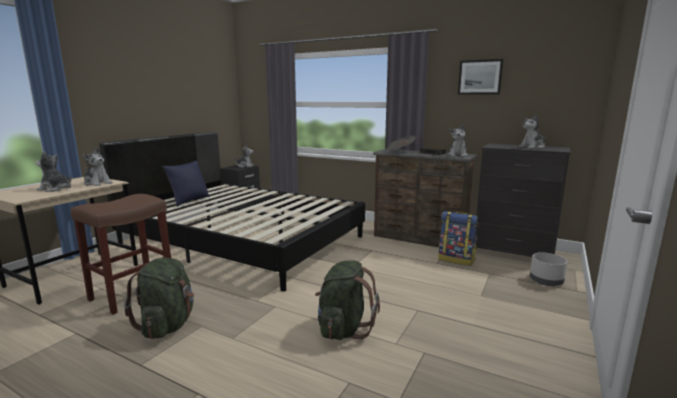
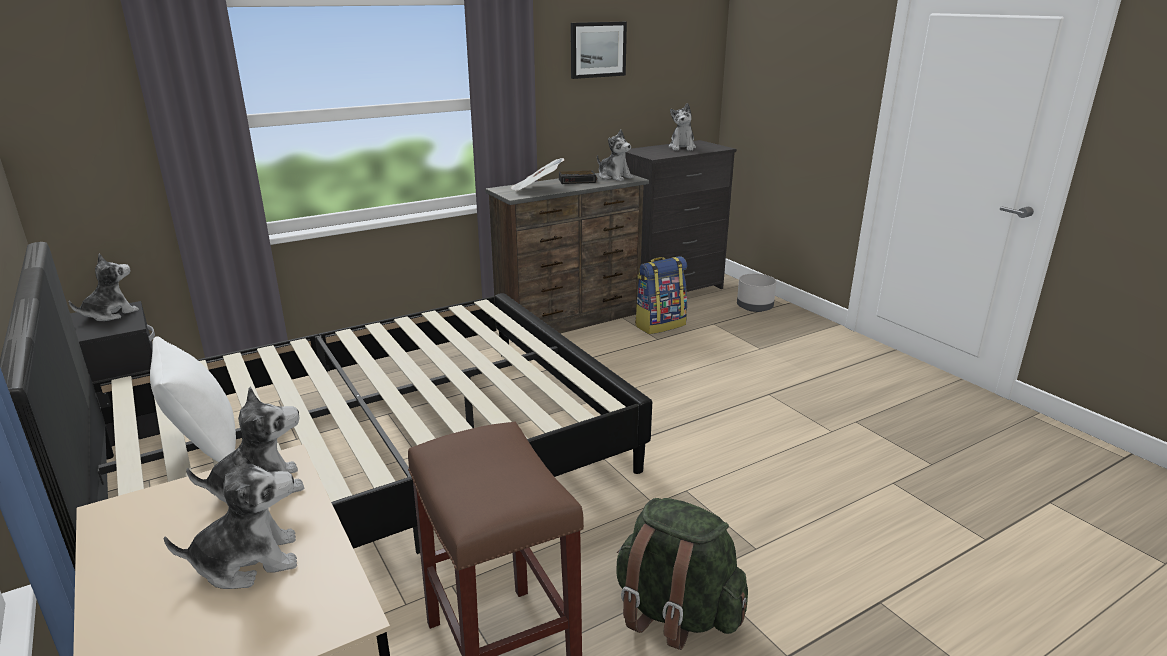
camera: 60 degrees left, 10 degrees up
(56, 189) = (248, 561): plush toy -> plush toy turned 150 degrees counterclockwise
(189, 201) = (205, 448): blue pillow -> white pillow
(343, 328) = (781, 453): green backpack -> none

